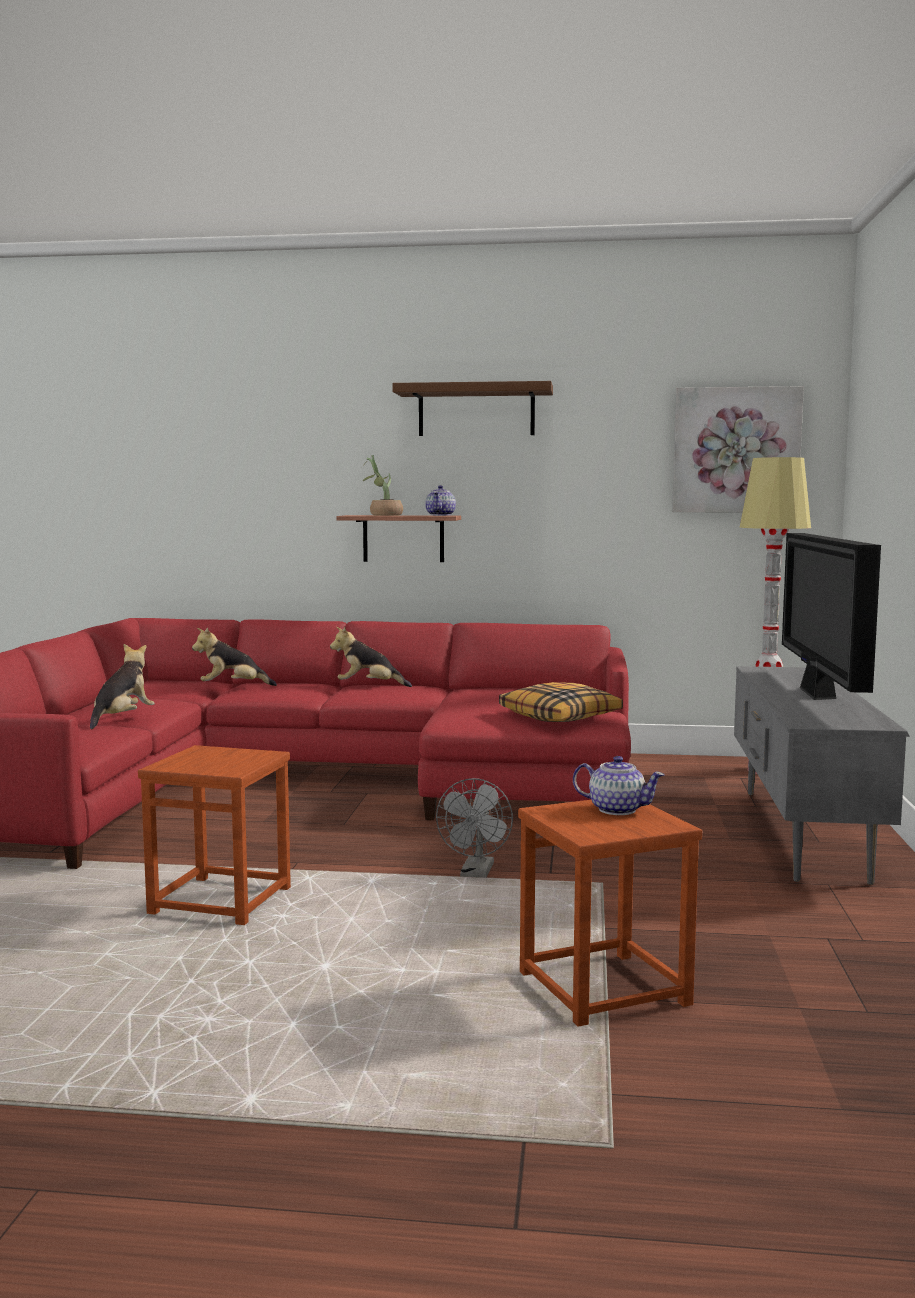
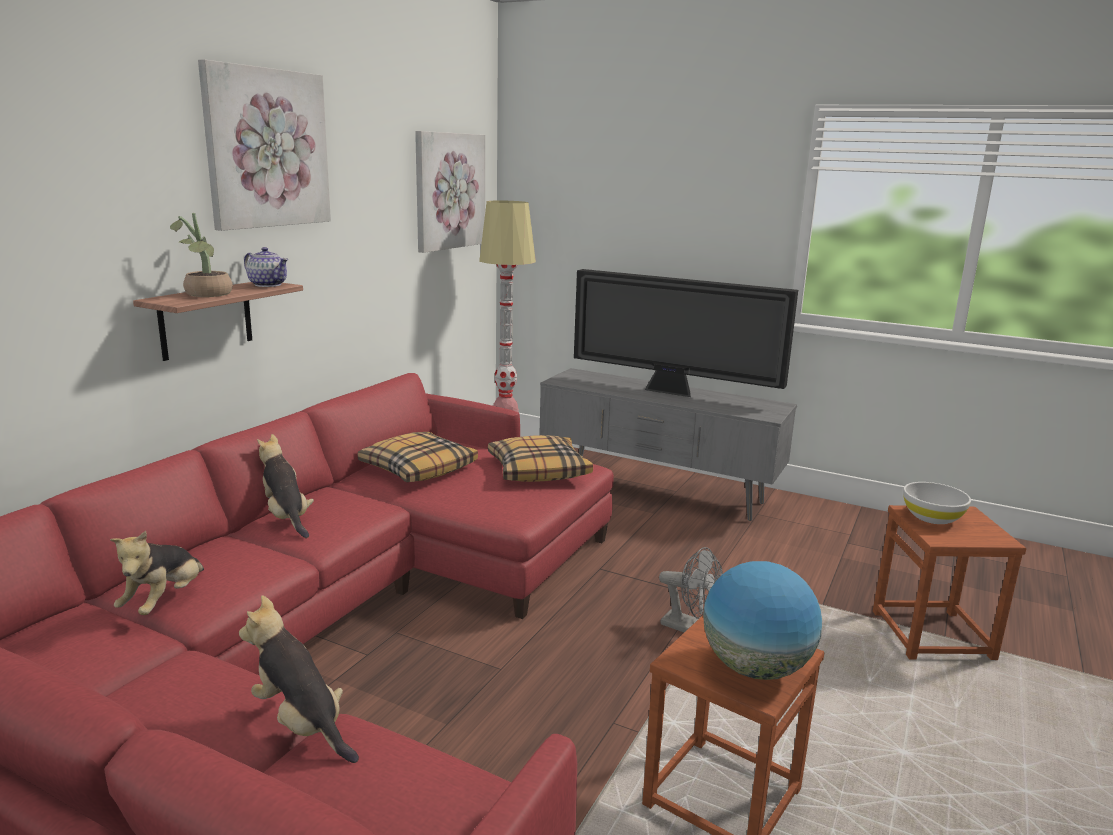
camera: 70 degrees left, 10 degrees up
(201, 763) = (755, 668): none -> globe
(369, 686) = (286, 517): plush toy -> plush toy turned 120 degrees clockwise
(476, 411) = (266, 148): brown shelf -> picture
(502, 693) = (418, 468): none -> pillow
(616, 809) = (932, 517): teapot -> white bowl

